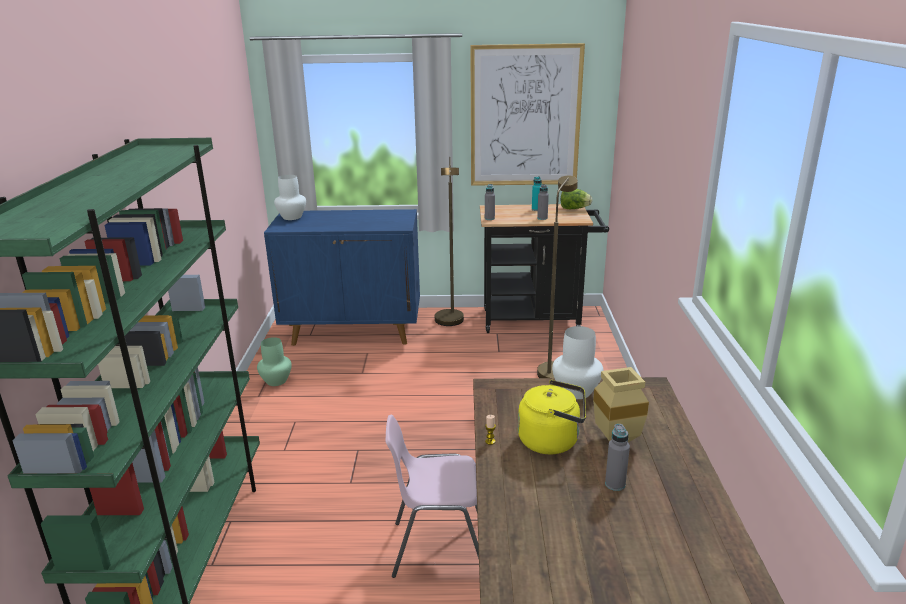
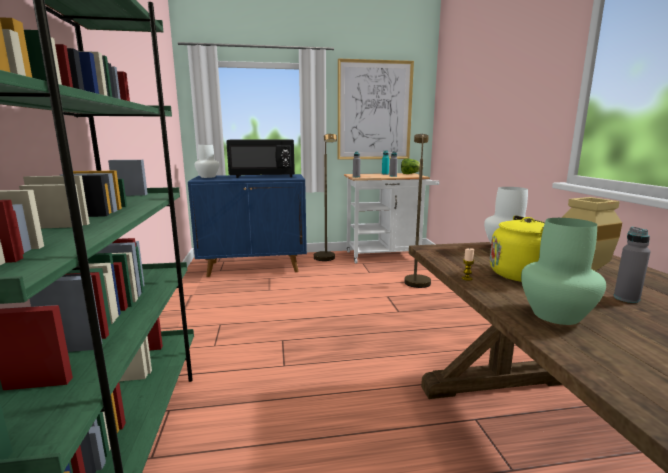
camera: 10 degrees left, 10 degrees down
(276, 381) = (198, 299): green vase -> green vase (557, 315)
(362, 218) = (263, 176): none -> black microwave
(438, 547) = (389, 412): pink chair -> none
(537, 320) = (387, 255): black cart -> white cart

